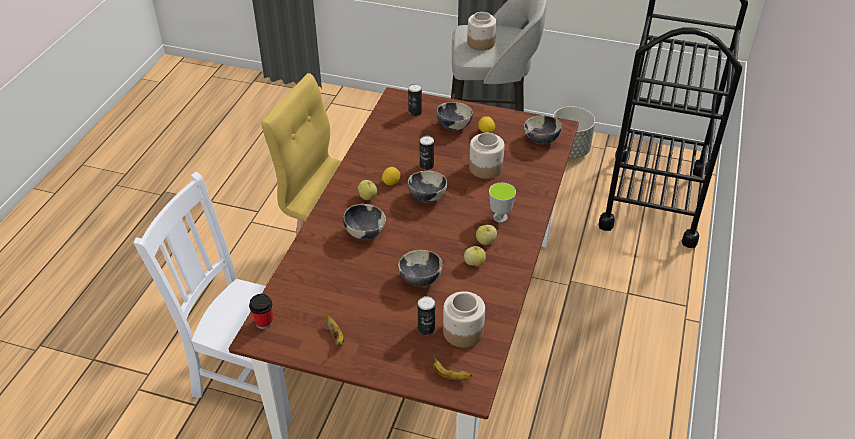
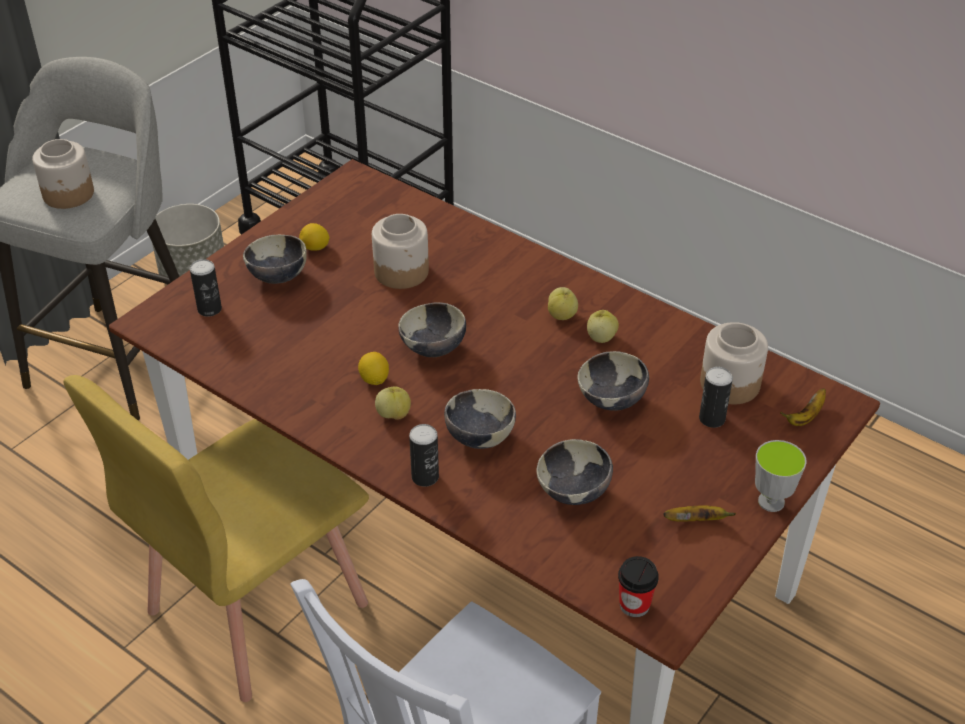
camera: 70 degrees left, 0 degrees up
(426, 165) = (356, 330): can -> can (425, 477)
(500, 217) = (518, 288): cup -> cup (771, 502)
(541, 140) = (373, 203): bowl -> bowl (573, 492)

